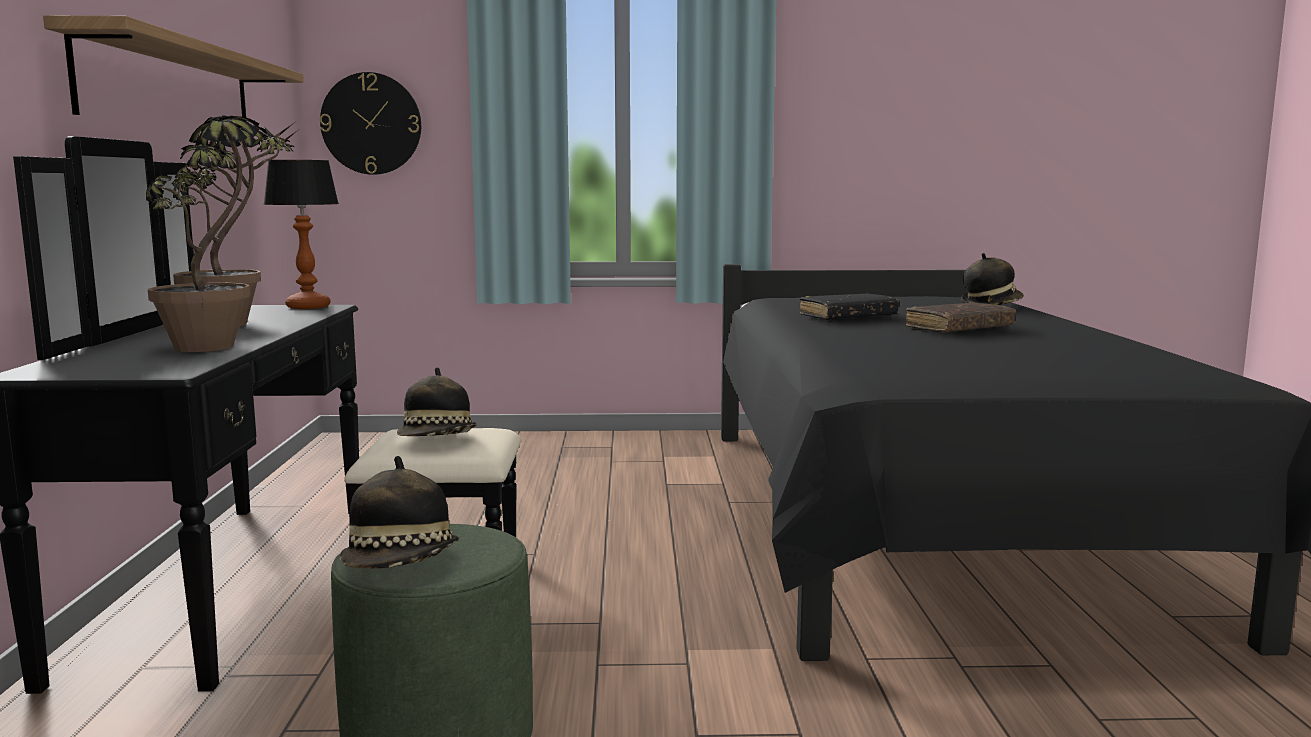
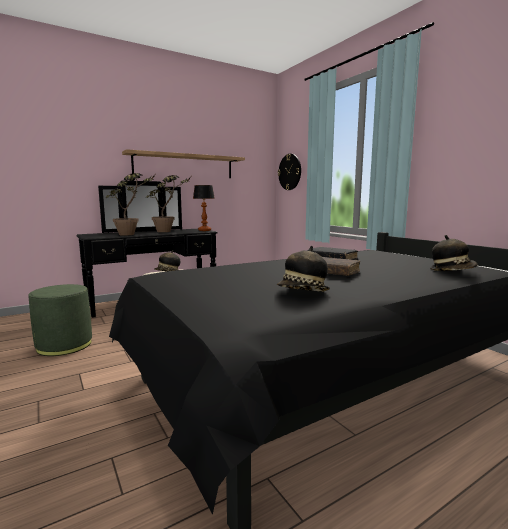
camera: 60 degrees right, 0 degrees up
(402, 565) = (46, 289): hat -> hat (303, 292)

